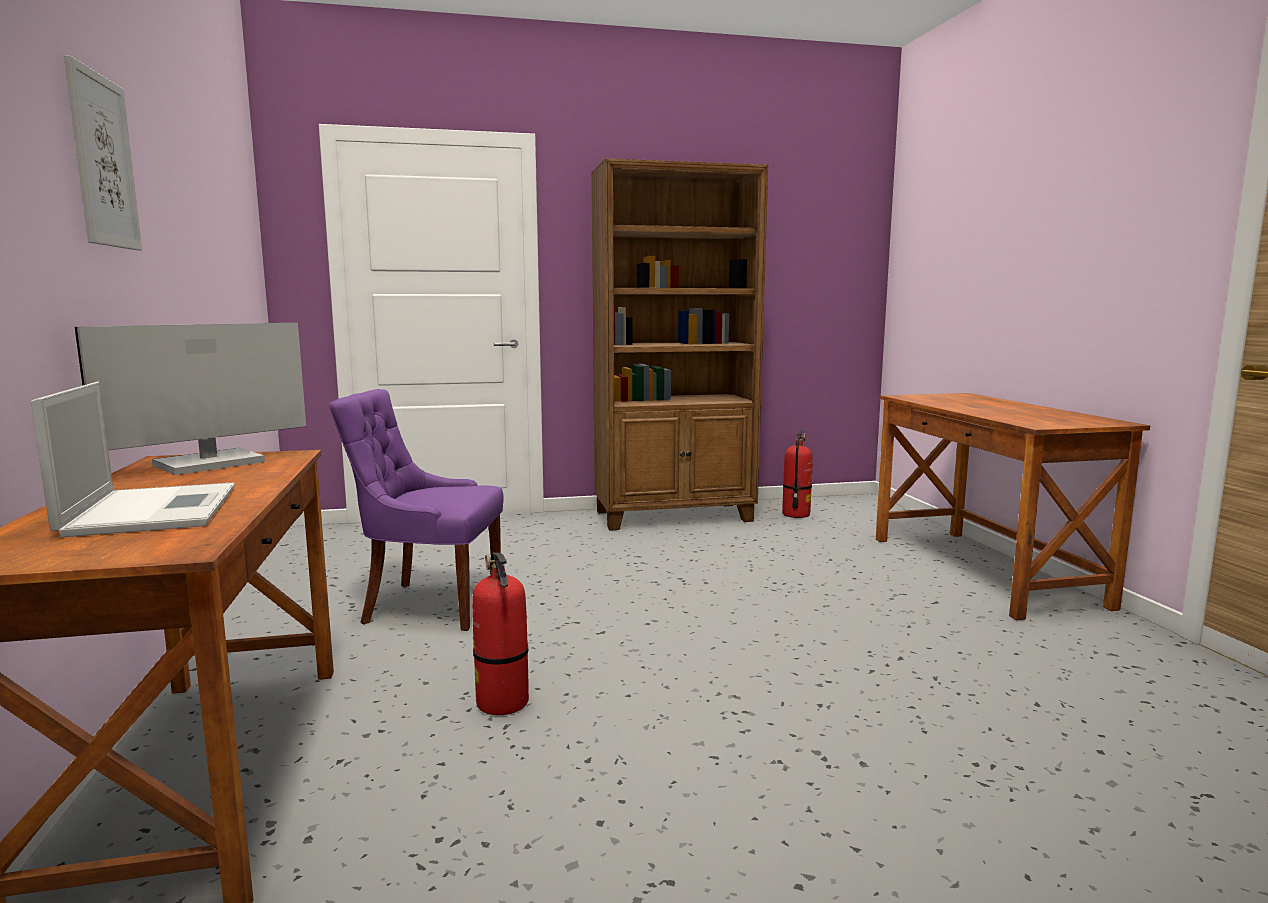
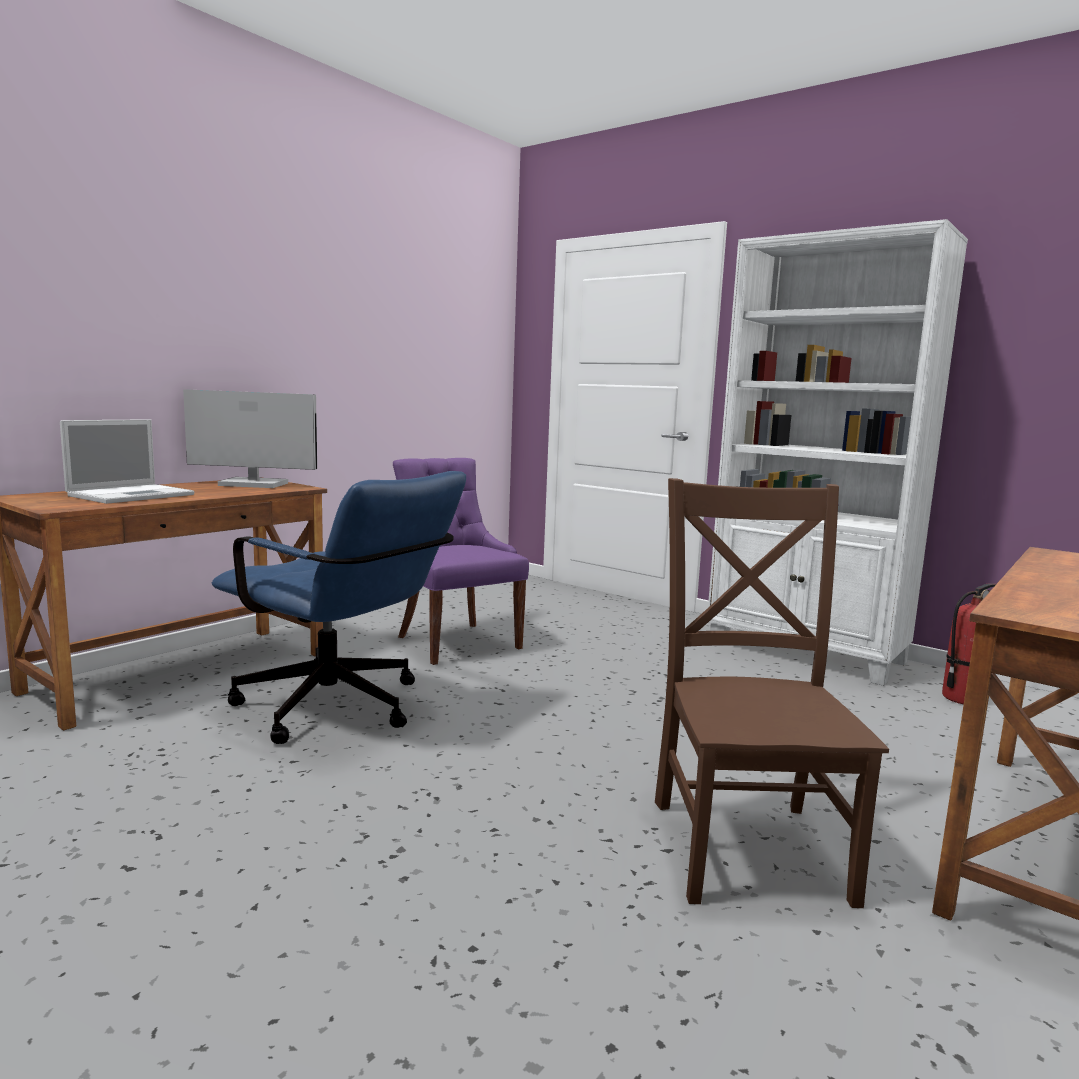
camera: 50 degrees right, 0 degrees up
(103, 161) = (258, 289): picture -> none
(503, 703) = (342, 710): fire extinguisher -> blue office chair
(675, 516) = (806, 653): brown bookcase -> white bookcase
(911, 633) = (747, 843): none -> brown chair

